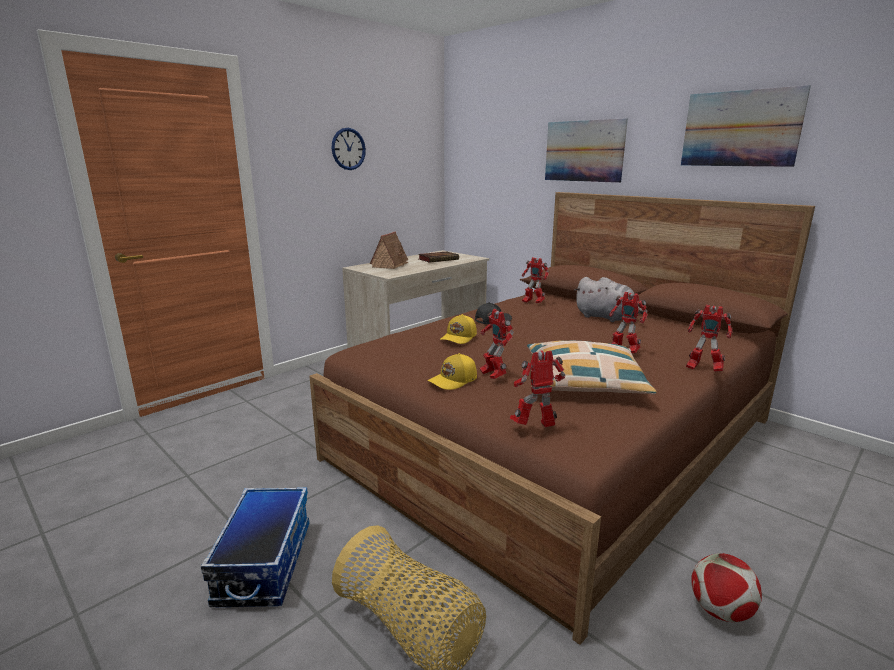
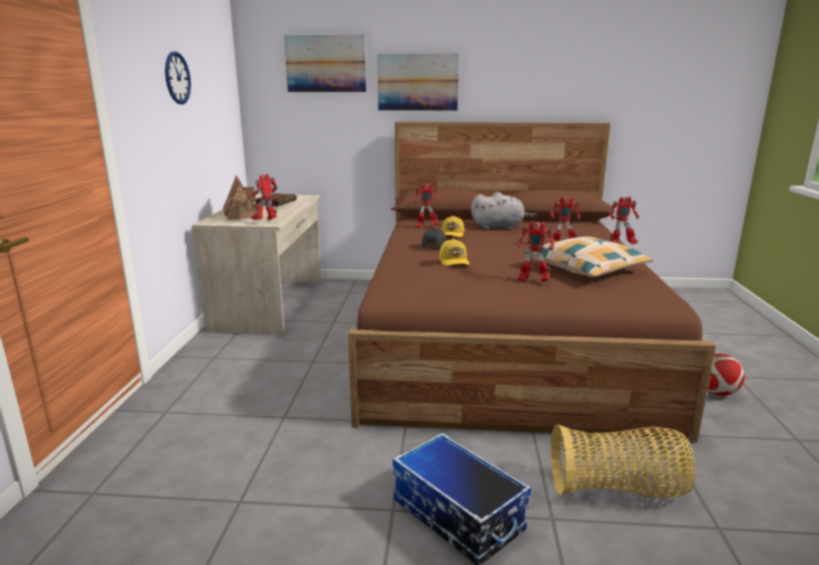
camera: 40 degrees left, 0 degrees up
(453, 381) = (519, 291): yellow cap -> yellow cap (452, 234)
(535, 428) = (629, 301): toy robot -> toy robot (266, 221)
(740, 129) = (553, 65): picture -> picture (325, 63)

